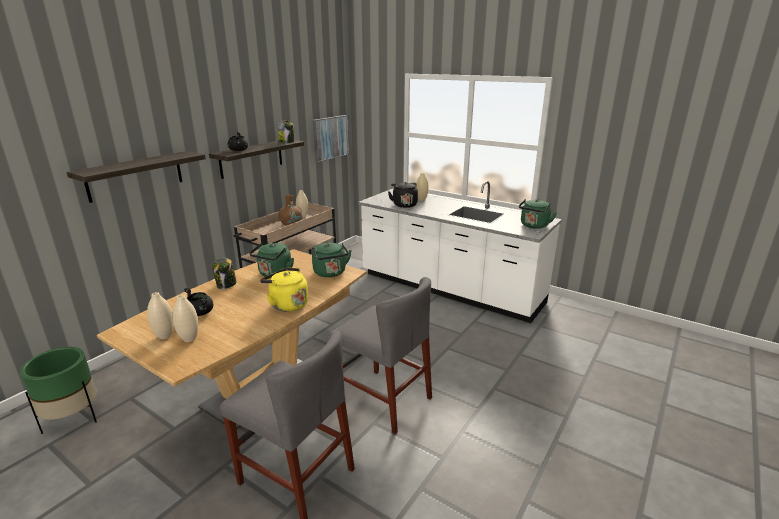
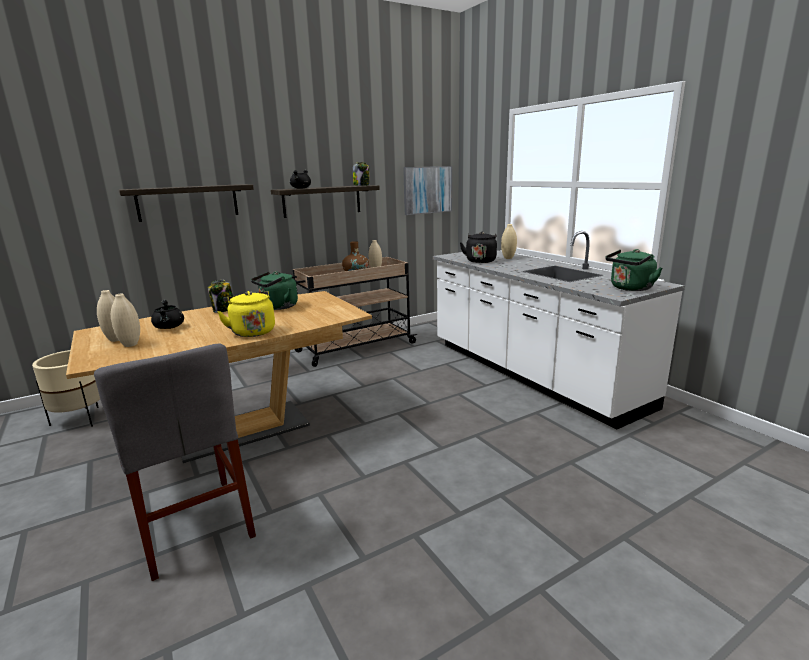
camera: 25 degrees right, 5 degrees down
(73, 418) = (80, 419): green planter -> beige planter
(330, 273) = (331, 312): green kettle -> none
(384, 399) = (353, 472): grey chair -> none

